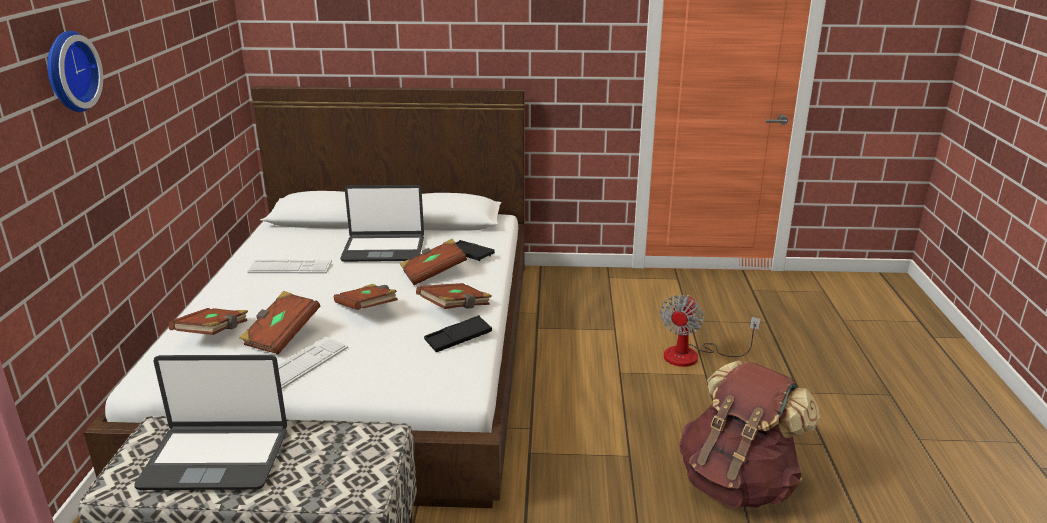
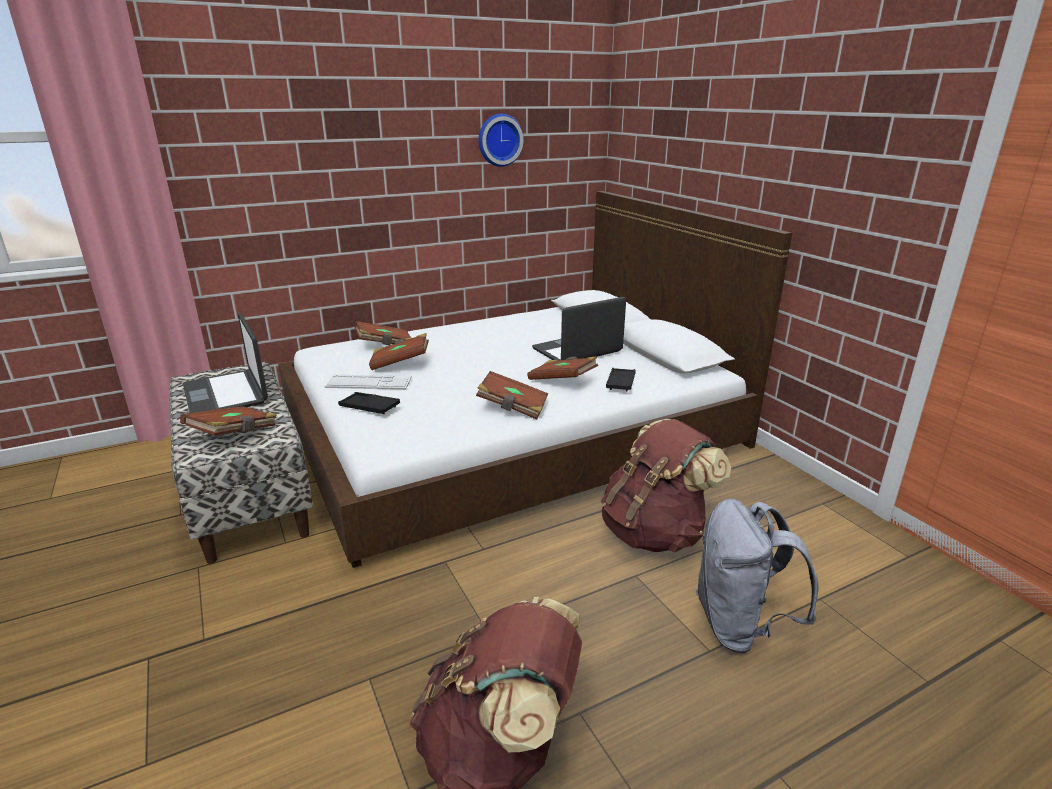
camera: 60 degrees right, 0 degrees up
(68, 71) = (340, 125): wall clock -> wall clock (499, 140)
(290, 267) = (503, 334): keyboard -> none
(367, 309) = (470, 377): brown book -> brown book (234, 434)
(383, 249) = (577, 351): laptop -> laptop turned 90 degrees clockwise
(458, 338) = (461, 424): black tray -> black tray (369, 407)
(582, 347) = (654, 533): none -> brown backpack
(693, 356) = (740, 626): fan -> grey backpack

